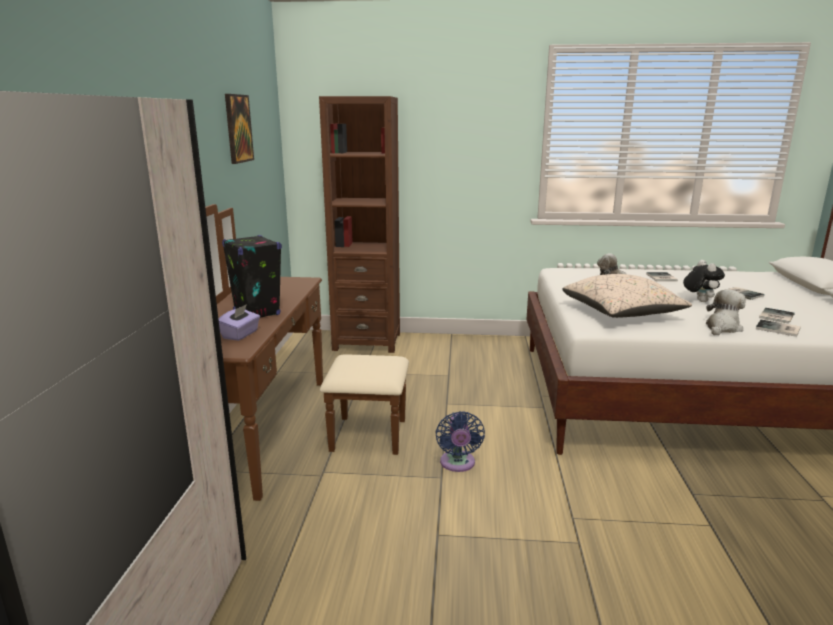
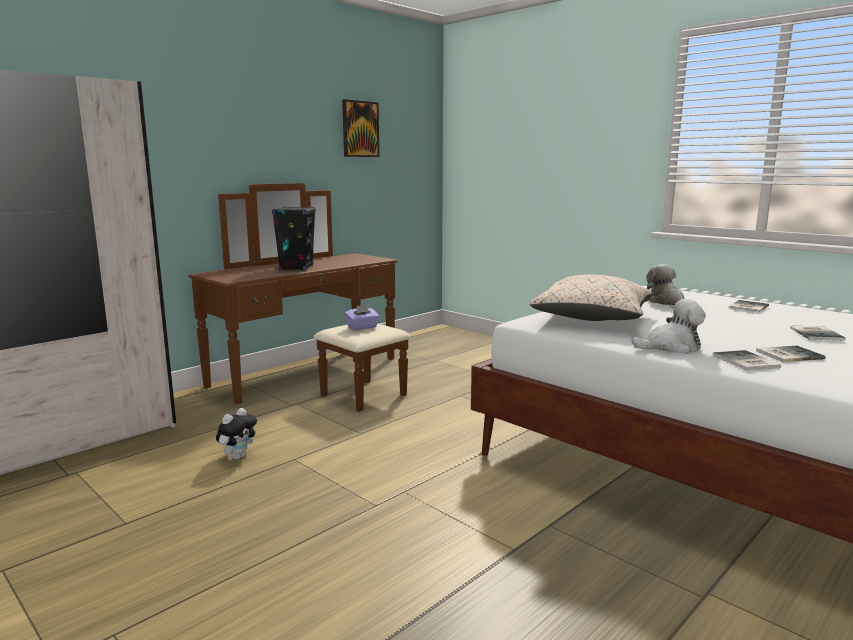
camera: 40 degrees right, 5 degrees down
(240, 334) = (256, 274): purple tissue box -> purple tissue box (362, 327)
(367, 341) = (480, 343): brown bookcase -> none
(457, 464) = (388, 431): blue fan -> none
(699, 301) = (726, 328): plush toy -> plush toy (238, 456)

